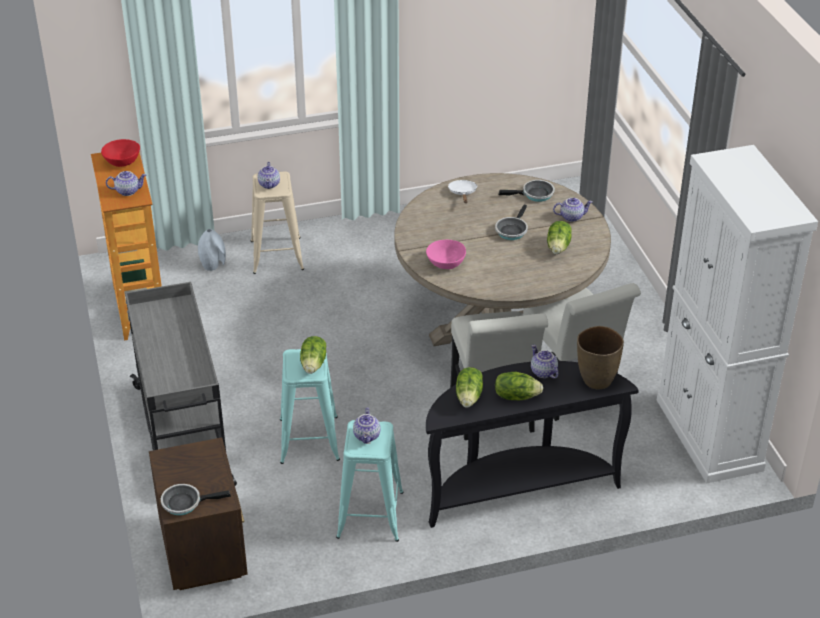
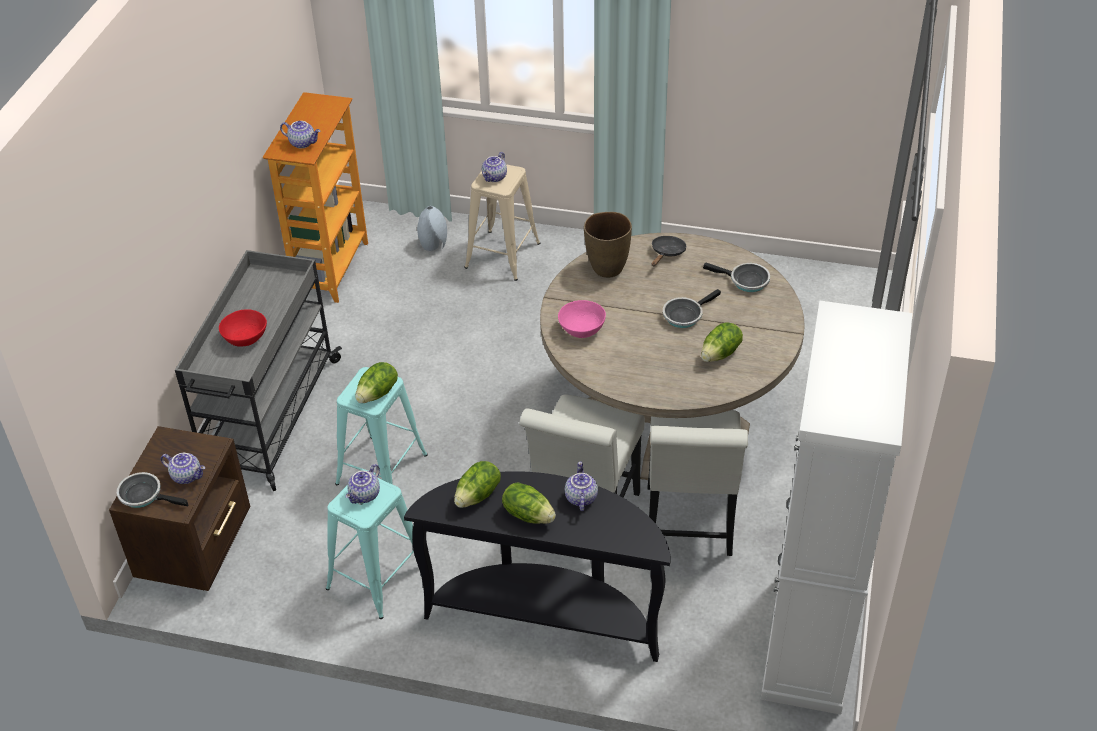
camera: 30 degrees right, 5 degrees up
(122, 161) = (324, 109): red bowl -> red bowl (245, 337)
(463, 193) = (667, 253): white frying pan -> black frying pan
(571, 217) = (766, 322): teapot -> teapot (187, 476)
(596, 380) = (630, 531): brown vase -> brown vase (607, 268)

